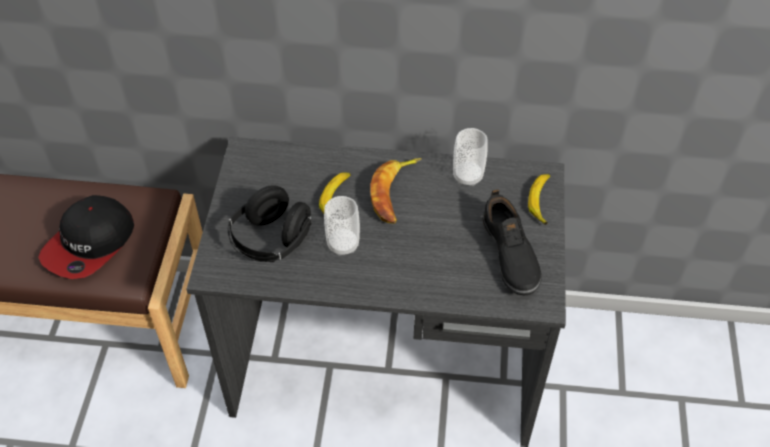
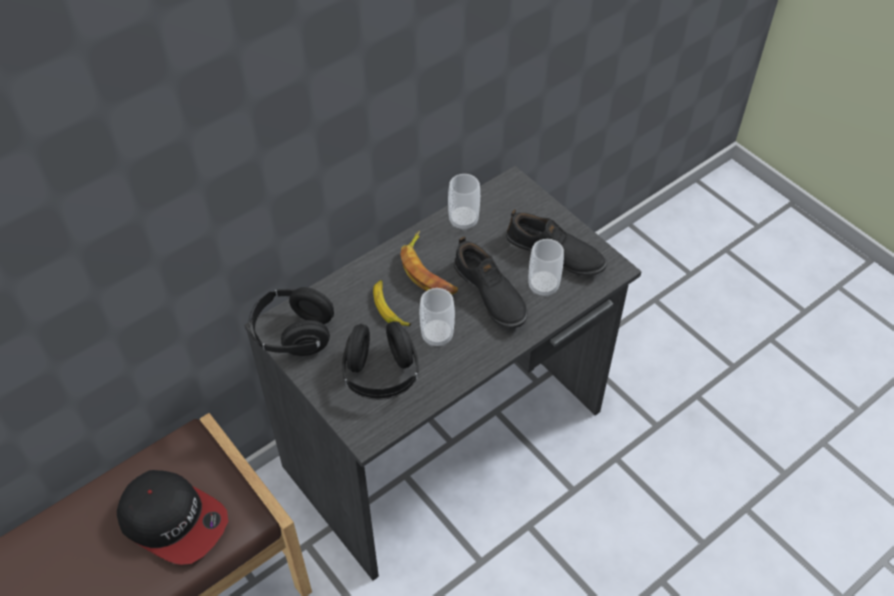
camera: 45 degrees left, 0 degrees up
(90, 243) = (174, 520): cap -> cap turned 45 degrees counterclockwise
(250, 167) = (293, 334): none -> black headphones
(418, 245) = (489, 294): none -> black shoe
(467, 271) = (543, 286): none -> cup
(541, 201) = (532, 202): banana -> none

